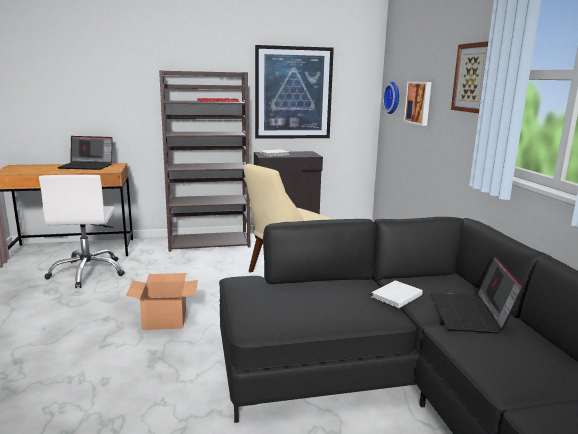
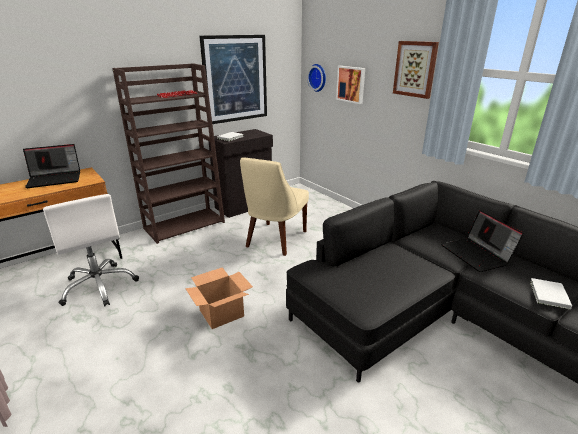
camera: 25 degrees left, 10 degrees up
(395, 296) = (422, 252): white book -> white book (548, 295)

